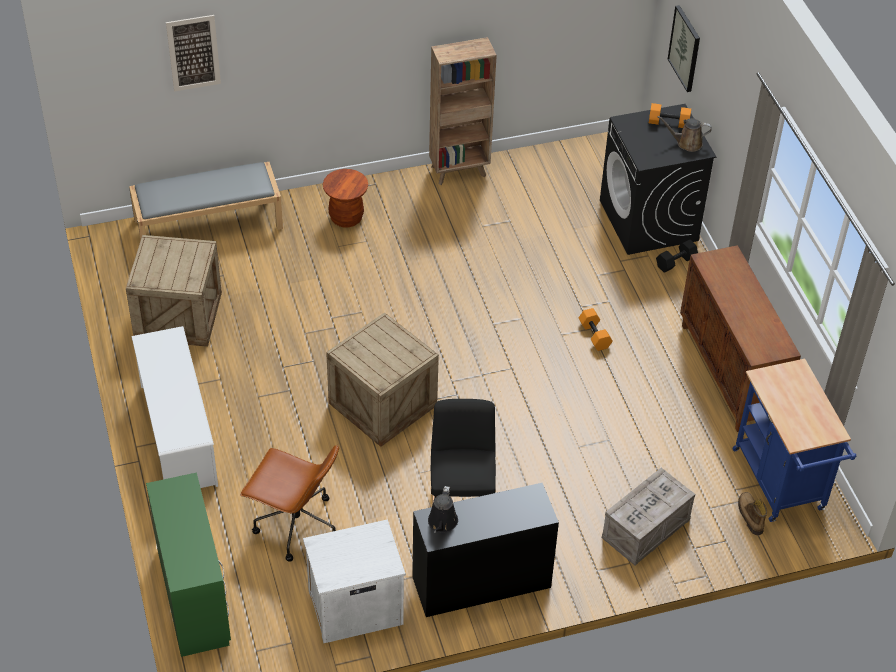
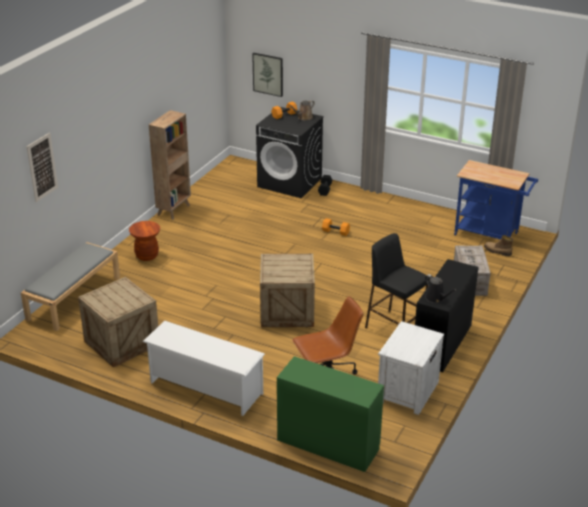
camera: 45 degrees left, 15 degrees down
(730, 373) = (409, 212): brown cabinet -> none

